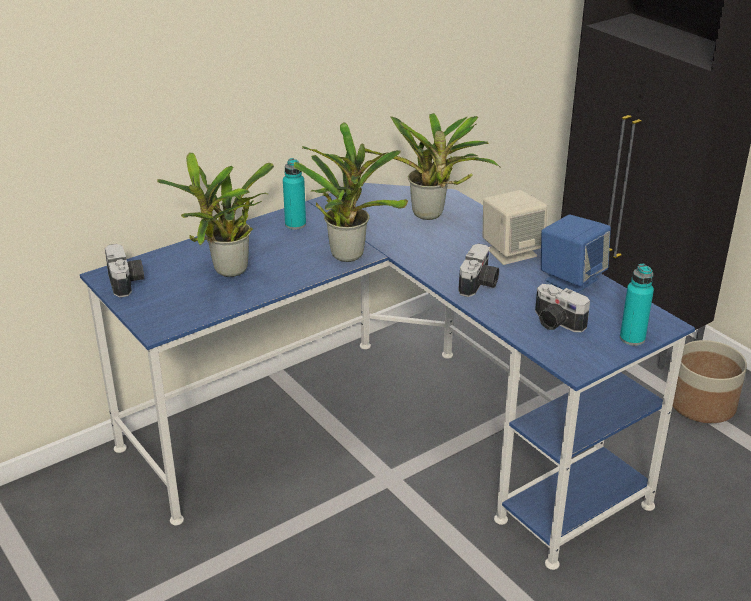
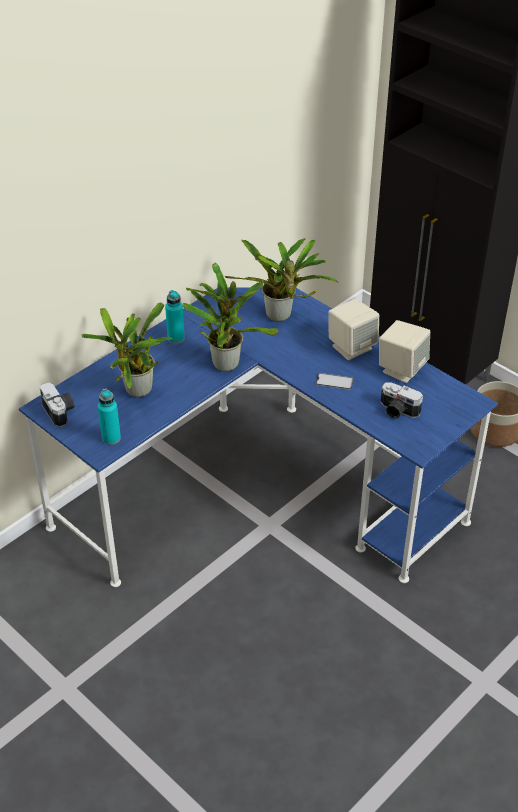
camera: 10 degrees left, 10 degrees up
(479, 284) = (334, 381): camera -> phone
(571, 280) = (401, 369): blue speaker -> beige speaker
(632, 338) = (454, 418): turquoise bottle -> turquoise bottle (111, 438)

